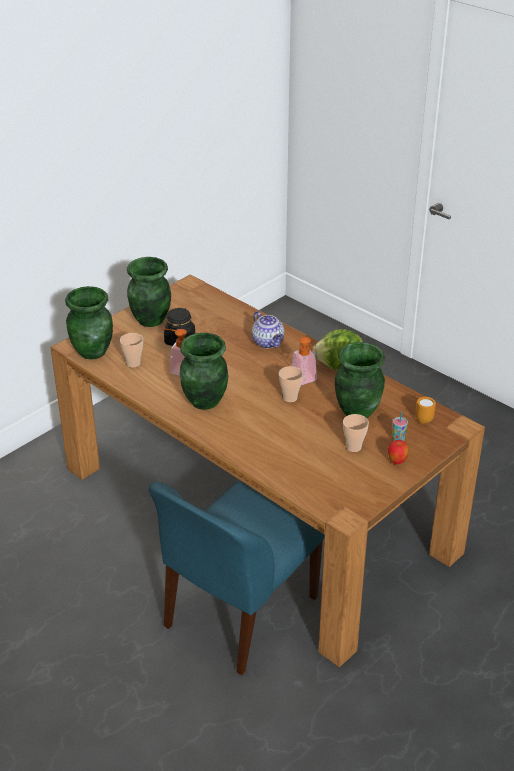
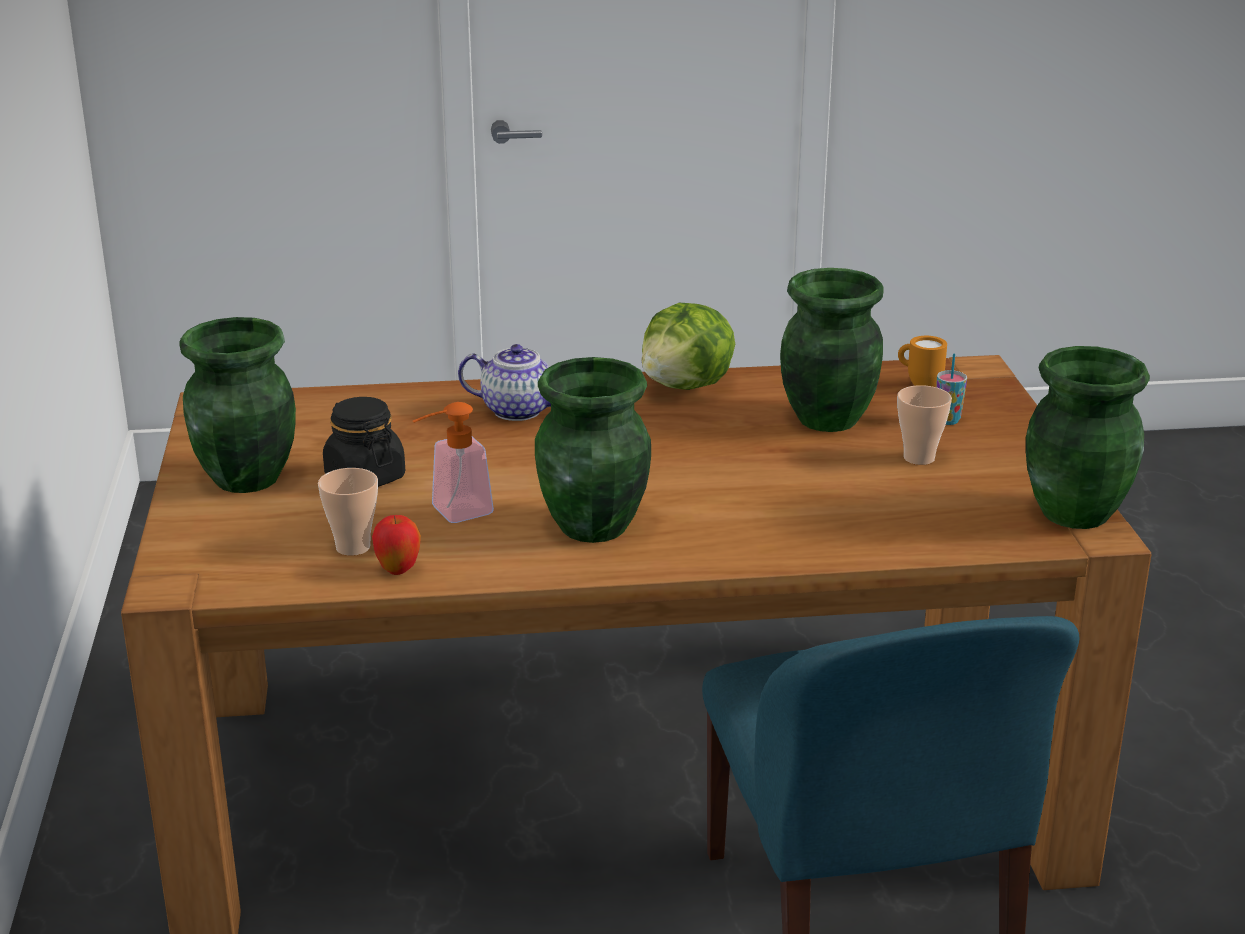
camera: 50 degrees left, 10 degrees down
(93, 351) = (235, 572): green vase -> green vase (1075, 512)
(290, 398) = (707, 454): cup -> none
(306, 381) = (680, 424): soap dispenser -> none
(396, 462) = (1002, 443): apple -> apple (398, 570)

